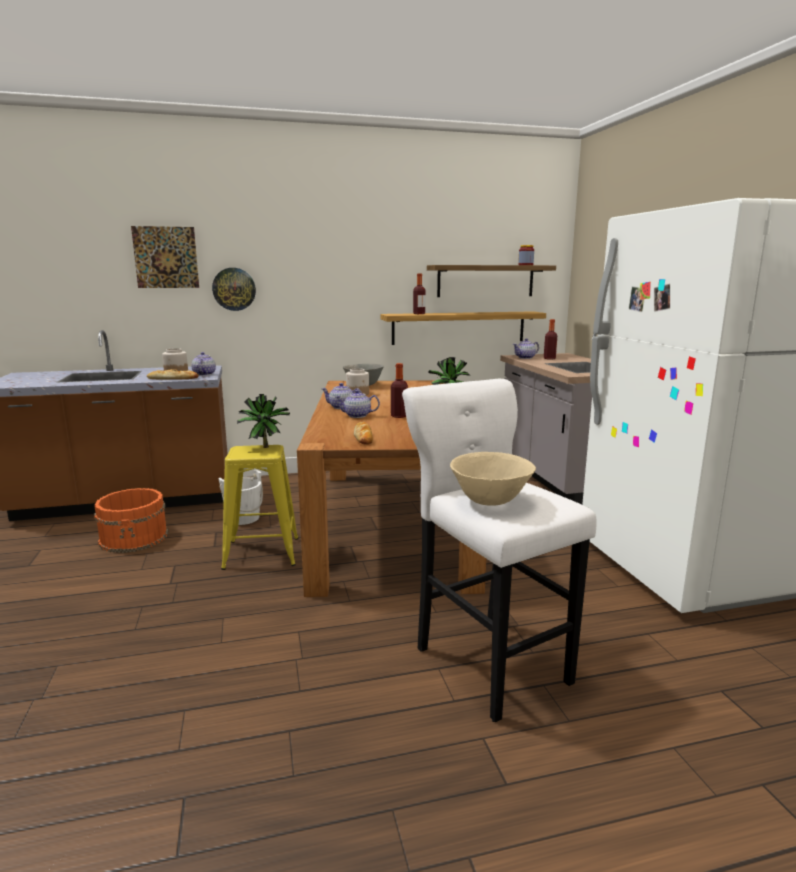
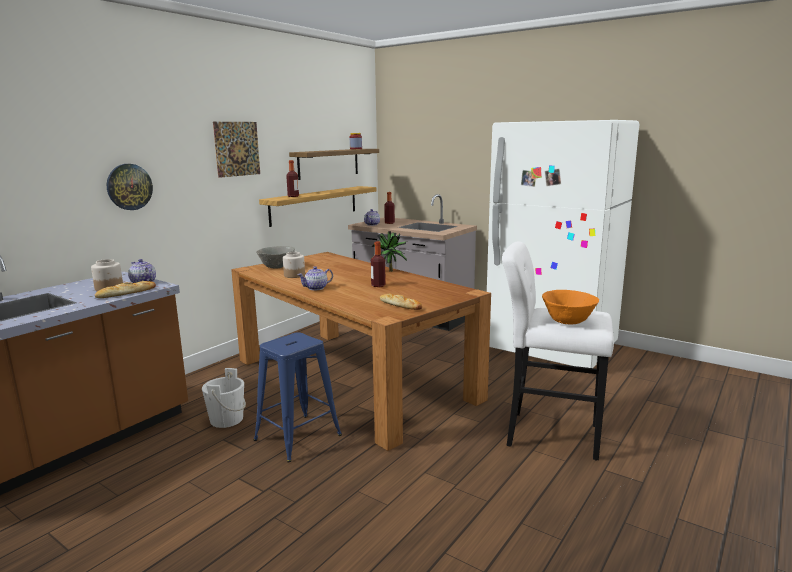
camera: 40 degrees left, 0 degrees up
(135, 537) = (146, 476): orange bucket -> none
(166, 257) = (52, 156): picture -> picture (237, 149)
(262, 553) = (298, 437): yellow stool -> blue stool
(264, 447) = (288, 337): potted plant -> none
(357, 415) = (349, 292): teapot -> none
(490, 501) = (568, 322): beige bowl -> orange bowl

